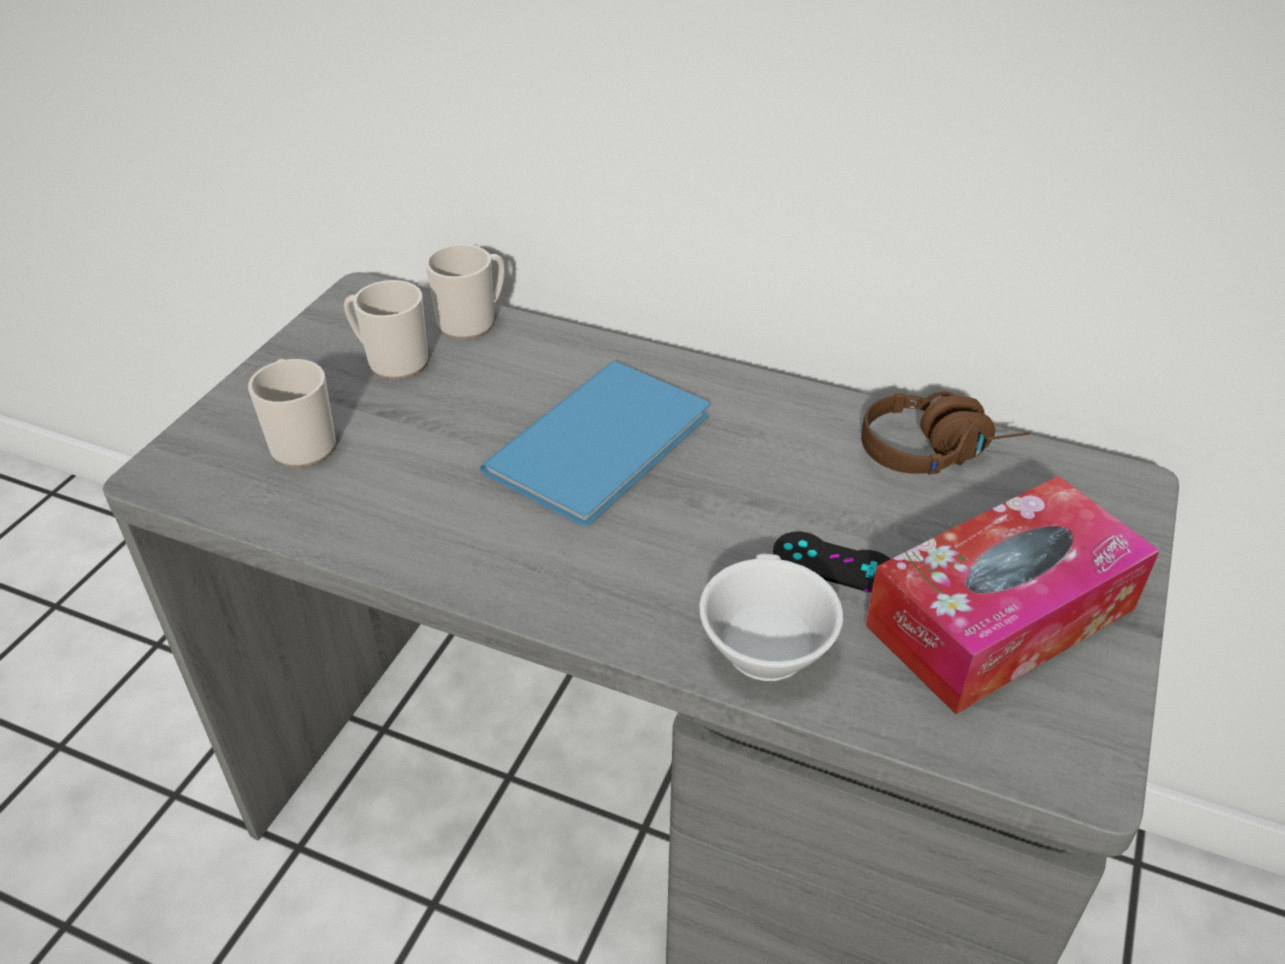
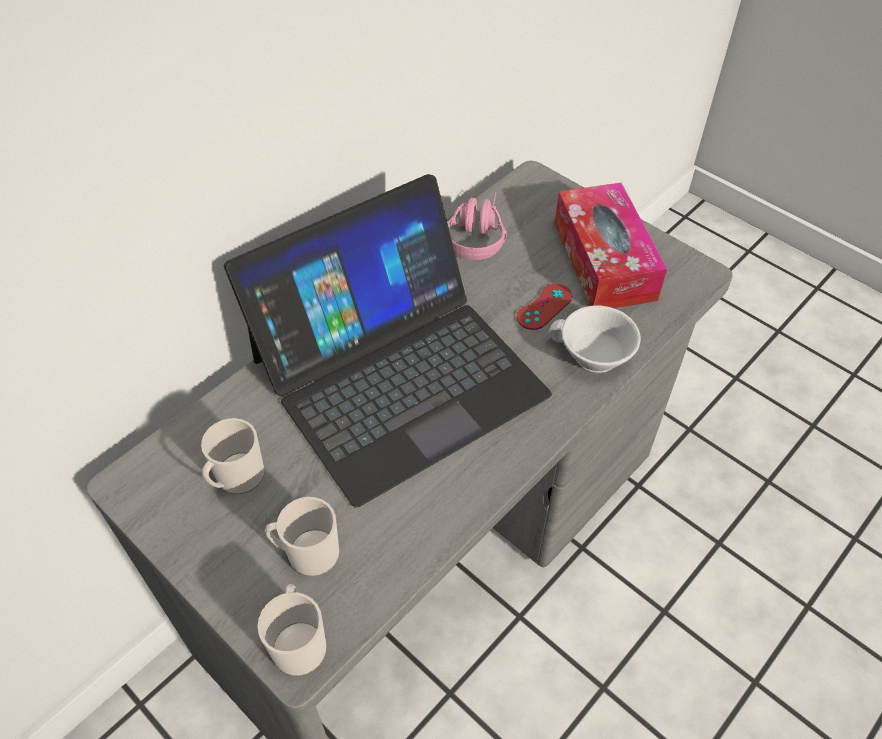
camera: 70 degrees left, 10 degrees up
(472, 321) = (216, 417): mug -> mug (299, 642)
(607, 442) = (397, 375): blue book -> laptop
(834, 562) = (544, 307): black game controller -> red game controller
(938, 450) = (476, 234): brown headphones -> pink headphones

